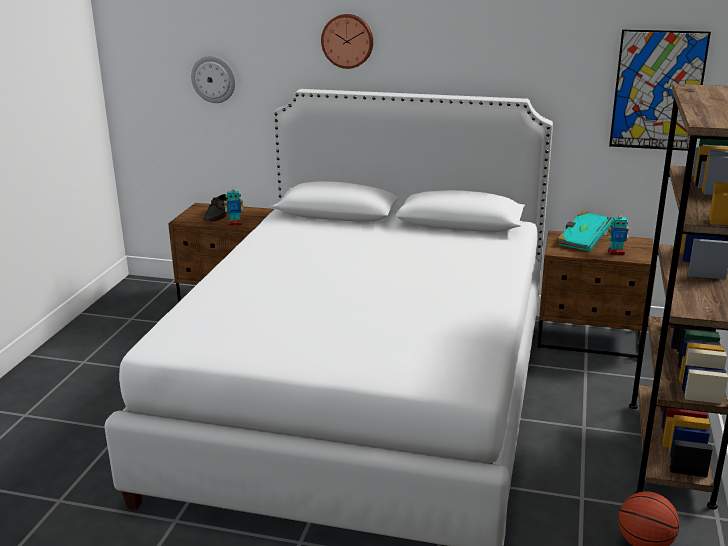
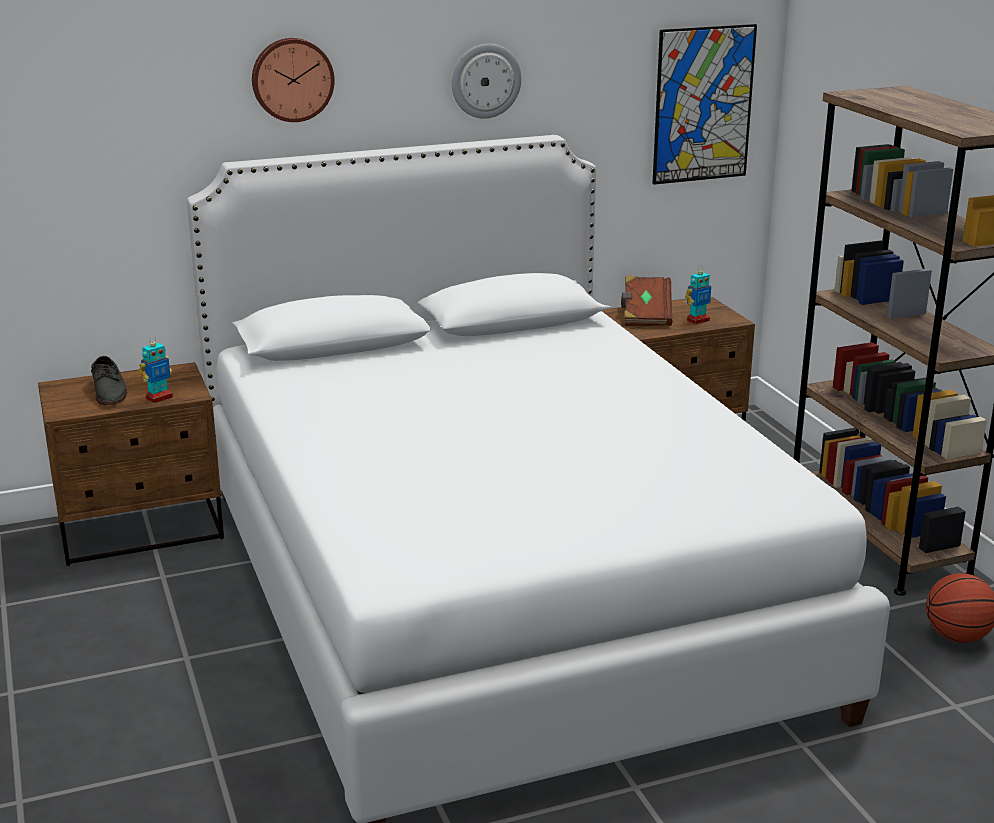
camera: 35 degrees left, 0 degrees up
(213, 79) = (61, 166): wall clock -> wall clock (485, 80)
(583, 241) = (645, 315): turquoise book -> brown book

